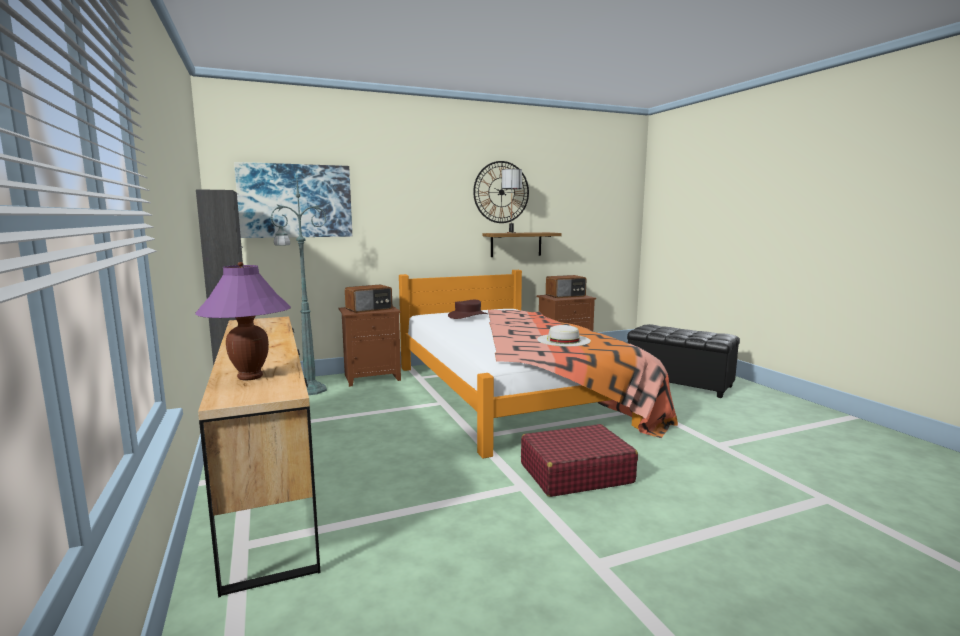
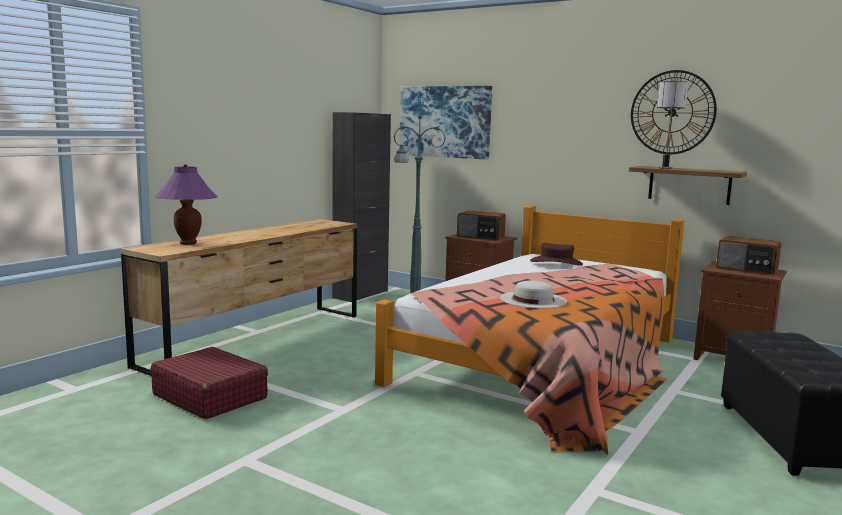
camera: 55 degrees right, 0 degrees up
(575, 473) = (396, 425): red suitcase -> red suitcase (210, 396)

